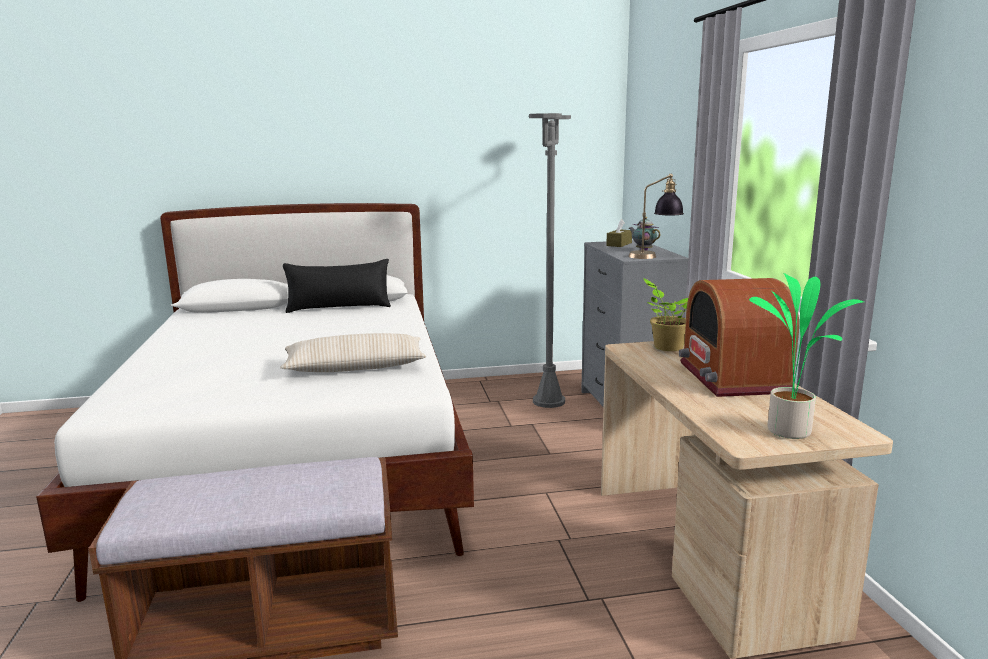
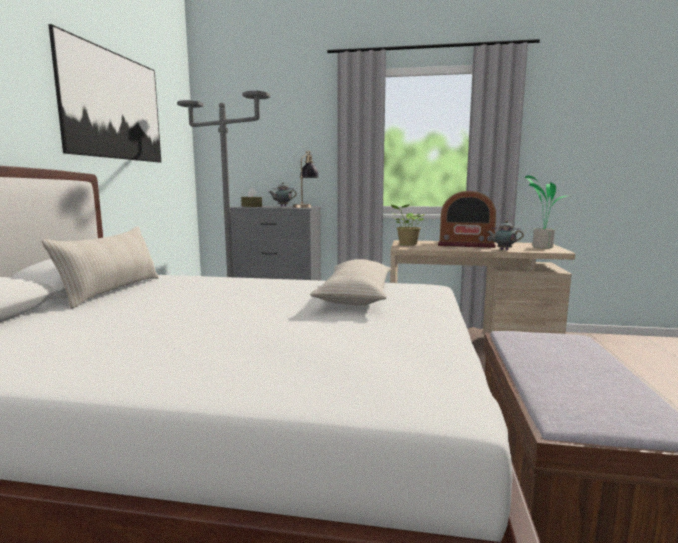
camera: 70 degrees left, 5 degrees down
(339, 308) = (112, 291): black pillow -> beige pillow
(471, 133) = (113, 106): none -> picture
(695, 402) = (503, 250): none -> teapot

